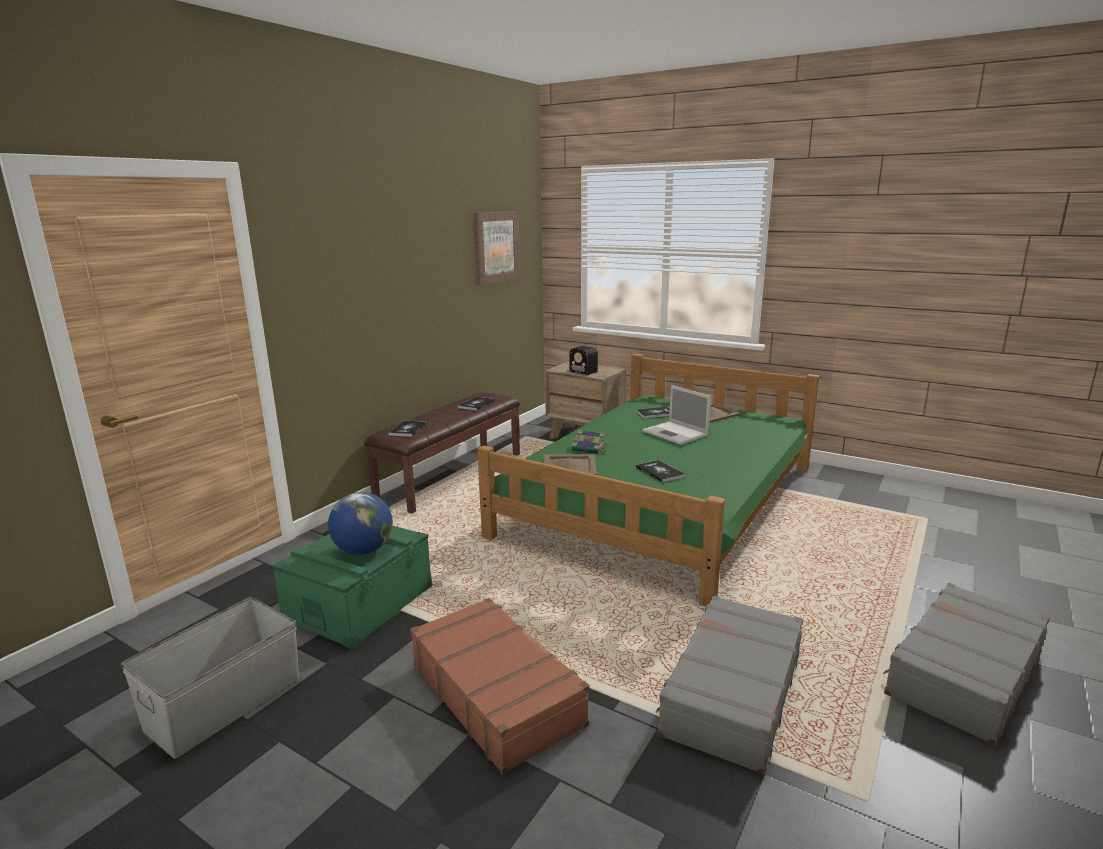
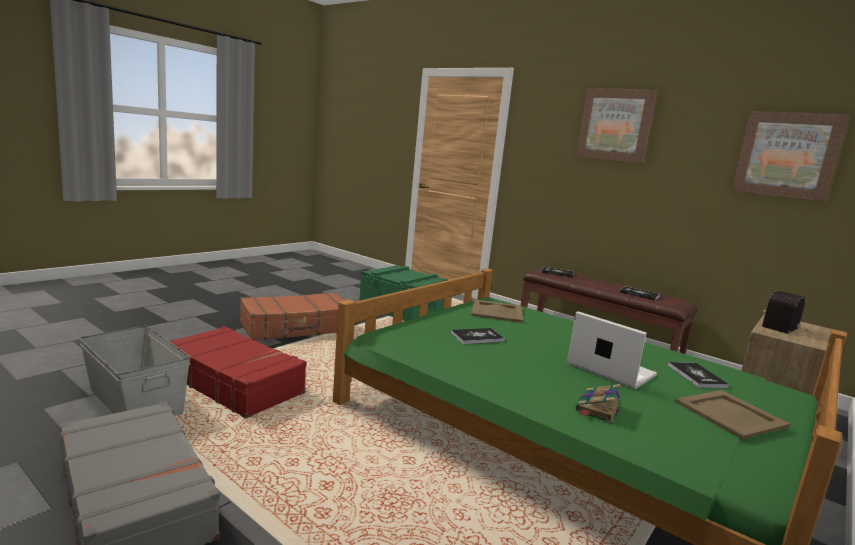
camera: 95 degrees right, 5 degrees down
(223, 703) = (334, 288): grey storage box -> grey storage box (136, 401)
(364, 550) = (401, 276): globe -> none
(387, 239) = (615, 125): none -> picture
(589, 449) = (543, 324): book -> book (597, 409)
(676, 433) = (609, 369): laptop -> laptop turned 75 degrees clockwise
(731, 693) = (234, 383): grey suitcase -> red suitcase

